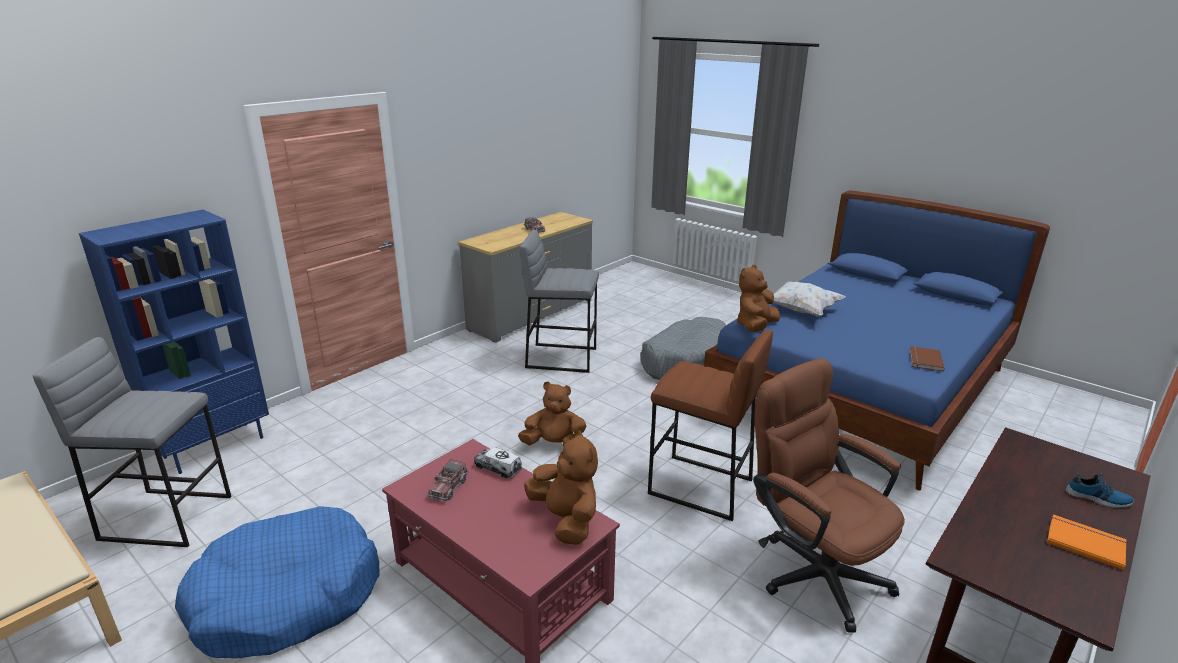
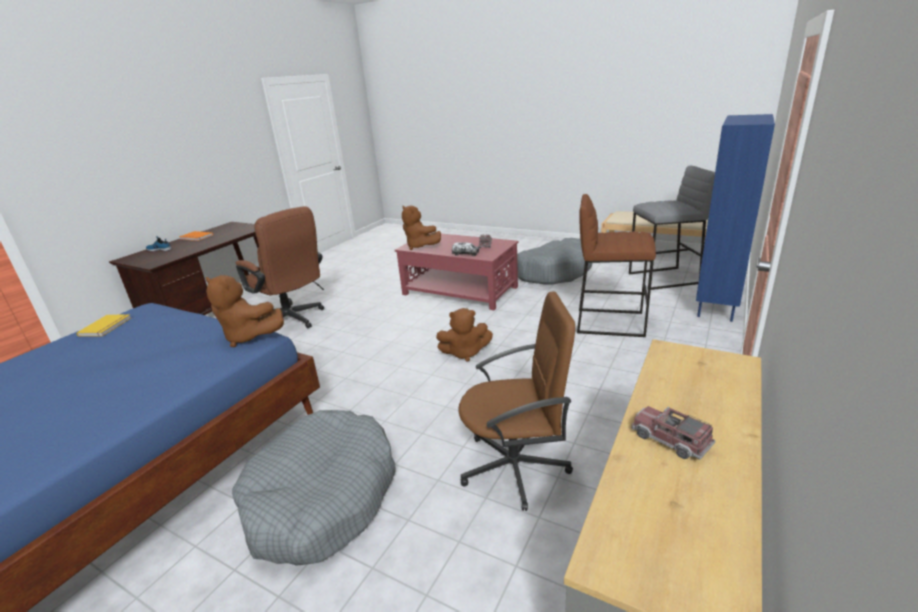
camera: 170 degrees right, 0 degrees up
(286, 597) = (553, 271): blue dog bed -> grey dog bed
(561, 357) = (516, 466): grey stool -> brown office chair
(700, 487) = (347, 346): brown stool -> brown stool (610, 322)
(755, 327) = (248, 337): brown plush toy -> brown plush toy turned 90 degrees clockwise
(801, 311) = (161, 373): white pillow -> none
(924, 360) = (107, 327): brown book -> yellow book

